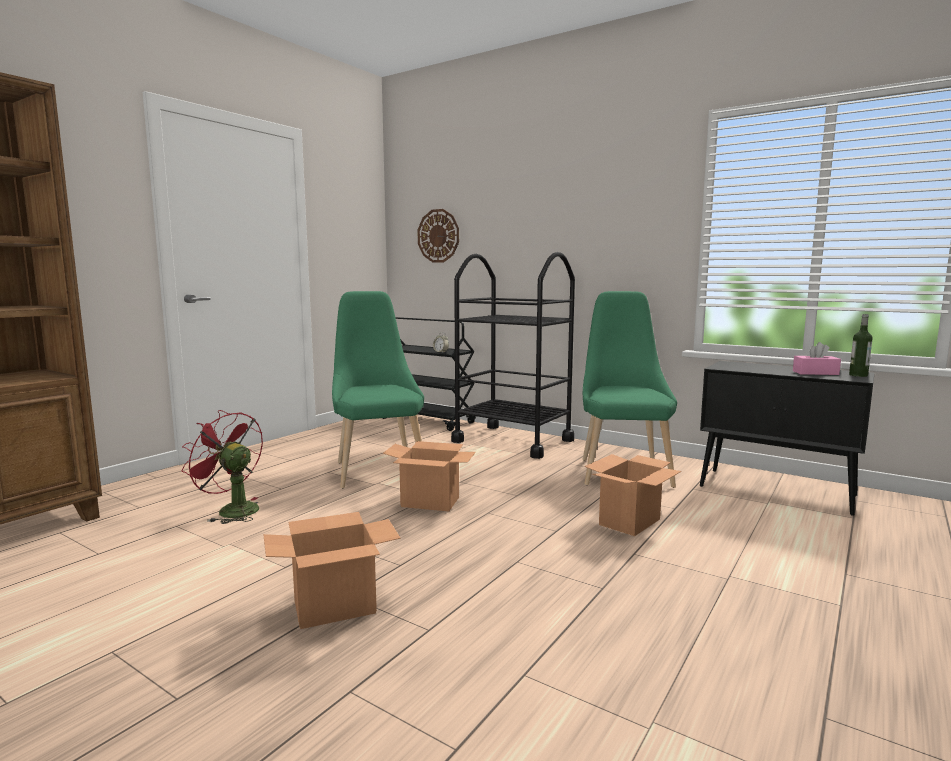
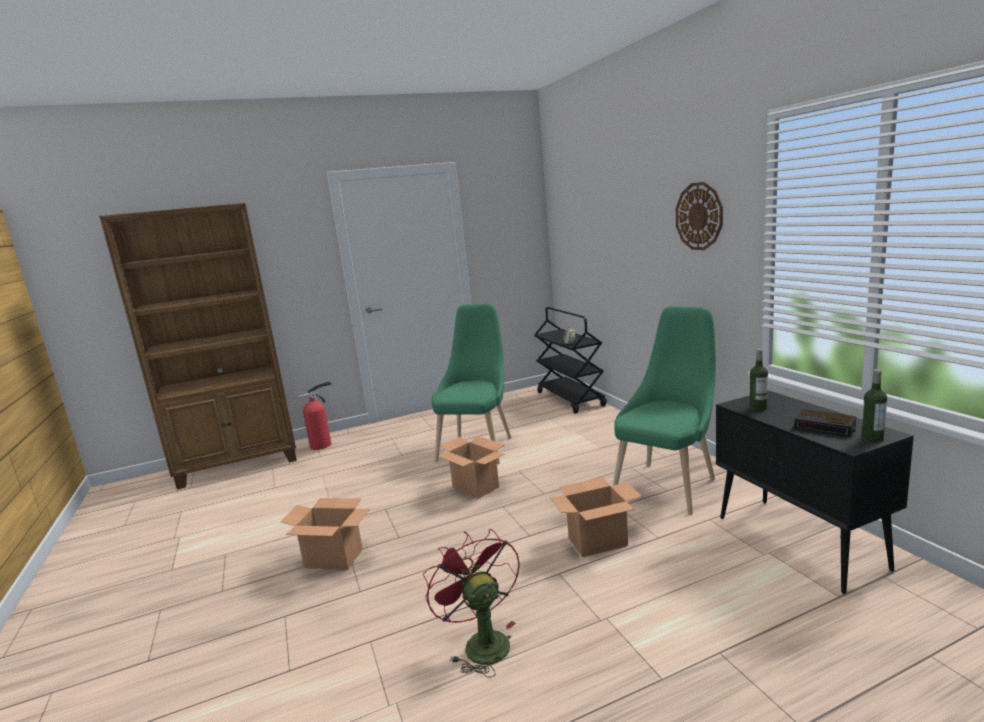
camera: 35 degrees right, 5 degrees up
(126, 494) = (323, 444): none -> fire extinguisher
(231, 510) = (359, 468): red fan -> red fan (481, 642)
(438, 236) = (577, 234): wall clock -> wall clock (699, 216)
(513, 441) = (613, 432): black cart -> none
(741, 368) = (758, 408): none -> bottle
(815, 373) = (826, 427): pink tissue box -> alarm clock

